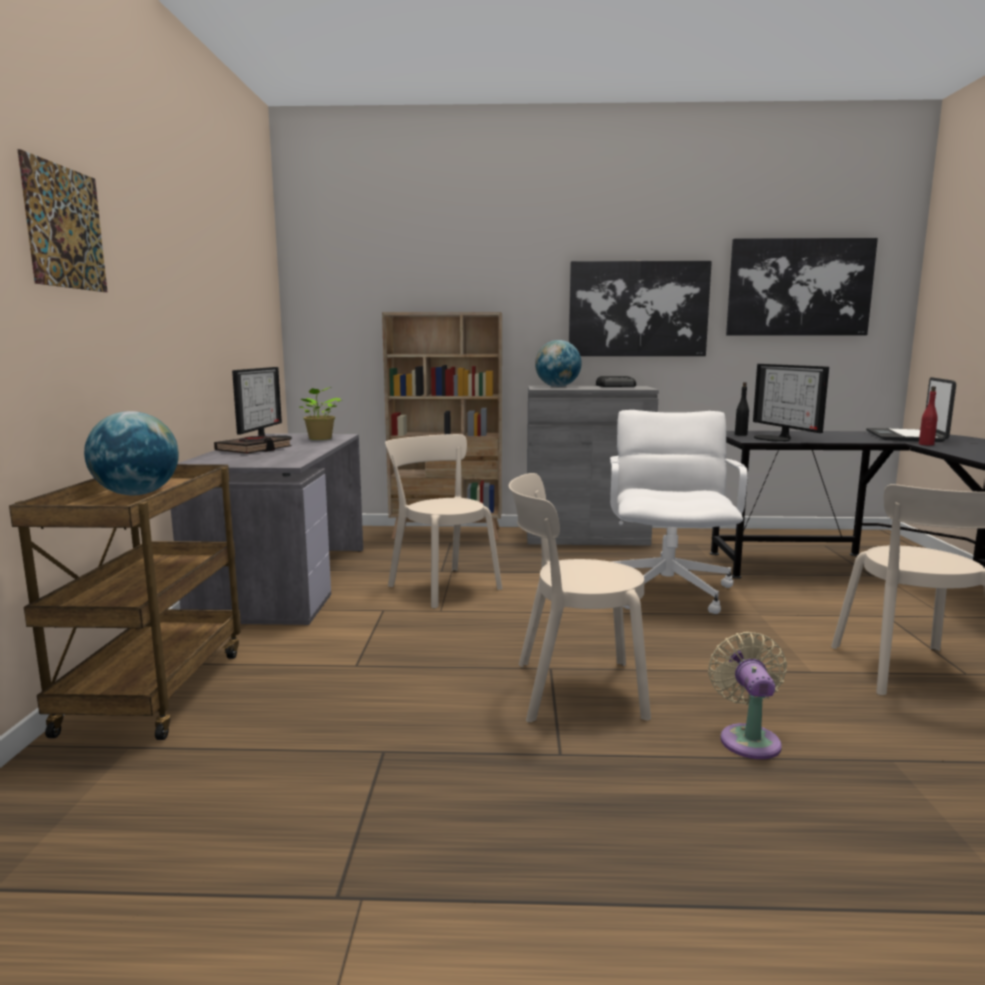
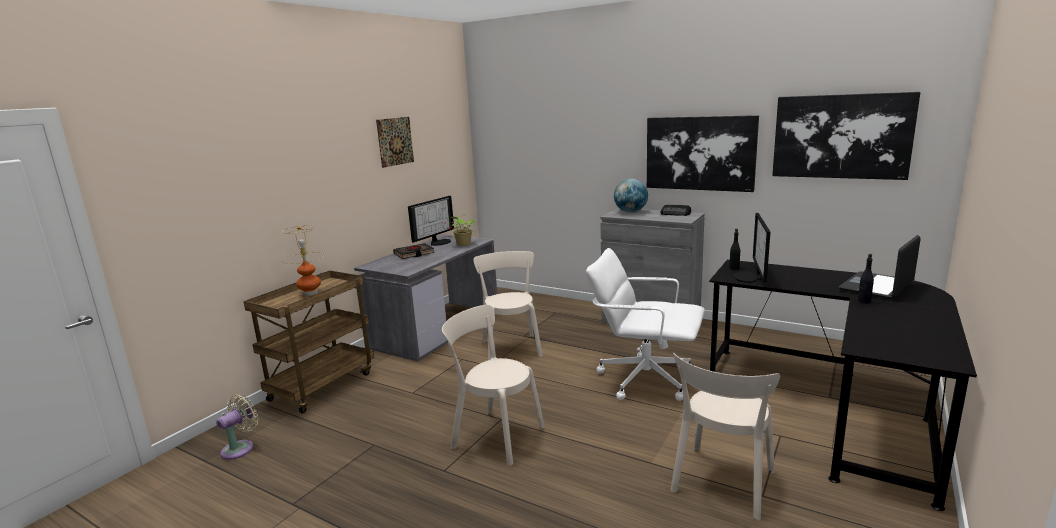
camera: 30 degrees right, 5 degrees up
(65, 227) = (281, 163): picture -> picture (395, 141)
(137, 494) = (310, 292): globe -> table lamp
(447, 534) = (561, 305): beige bookcase -> none
(667, 591) = (644, 379): white office chair -> white office chair turned 105 degrees counterclockwise
(748, 738) = (547, 492): beige fan -> beige fan (240, 448)
(926, 444) = (864, 301): red bottle -> black bottle

